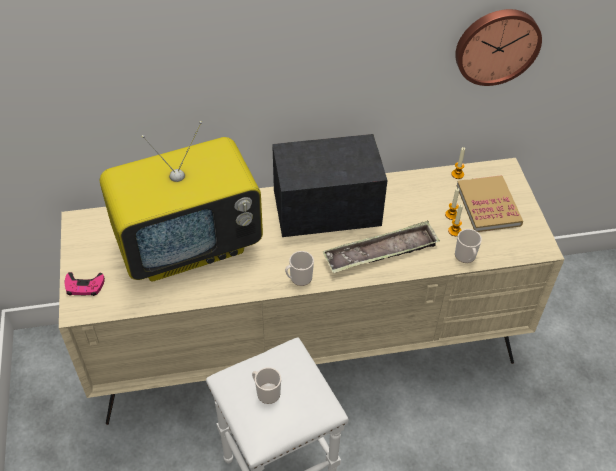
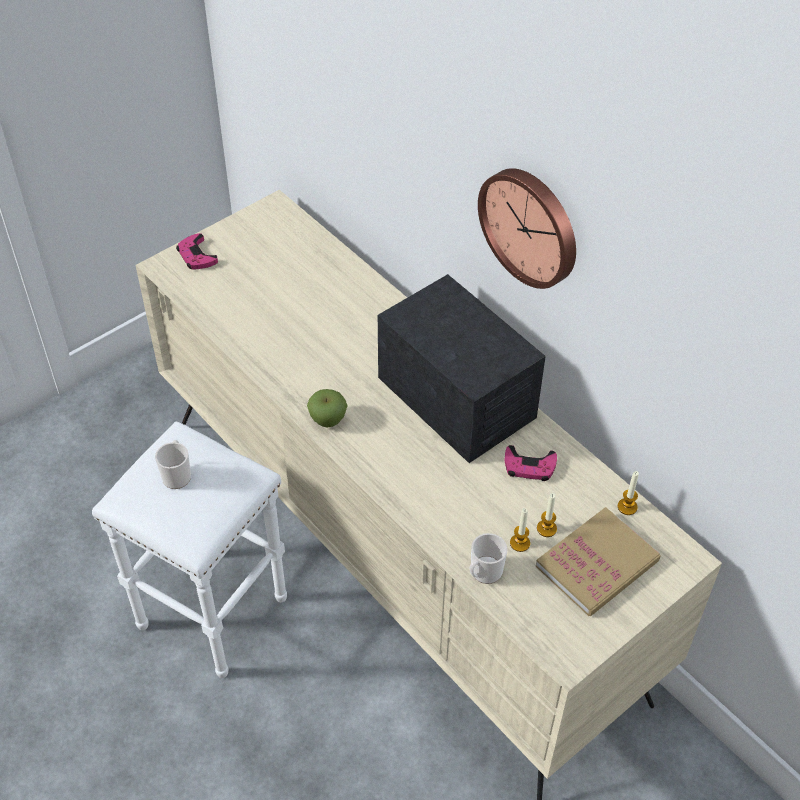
camera: 60 degrees right, 0 degrees up
(189, 244) = (309, 305): television -> none
(298, 278) = (328, 420): mug -> apple
(381, 252) = (424, 480): tray -> none
(402, 200) = (529, 466): none -> pink game controller
(496, 45) = (719, 364): wall clock -> wall clock (531, 225)

